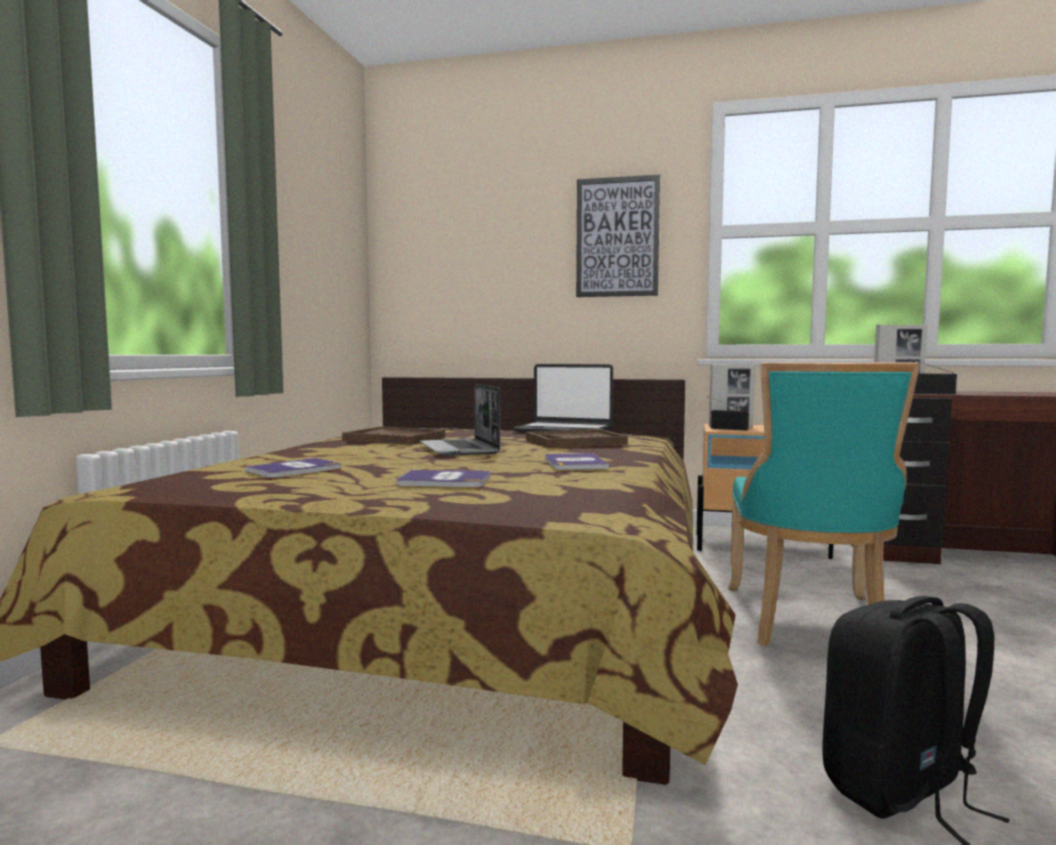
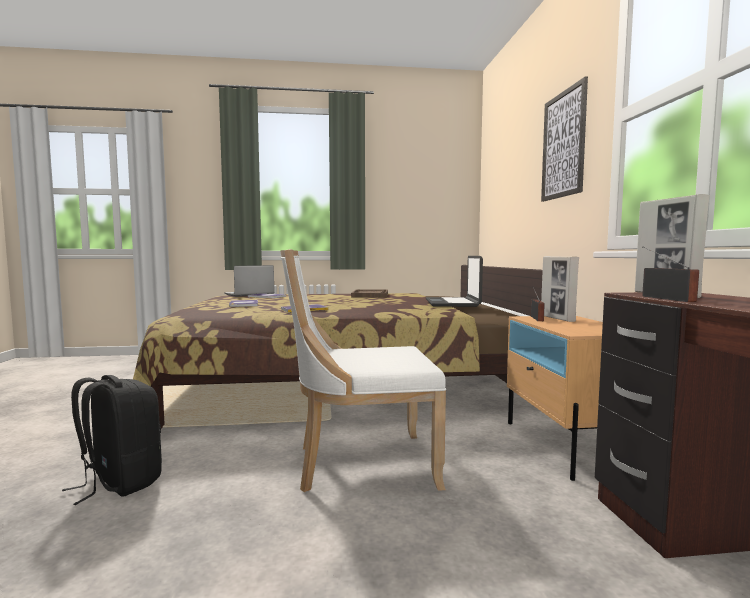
camera: 70 degrees right, 0 degrees up
(460, 449) = (339, 300): laptop -> laptop (249, 294)
(575, 442) = (393, 306): brown tray -> none
(808, 622) = (360, 464): turquoise chair -> white chair

